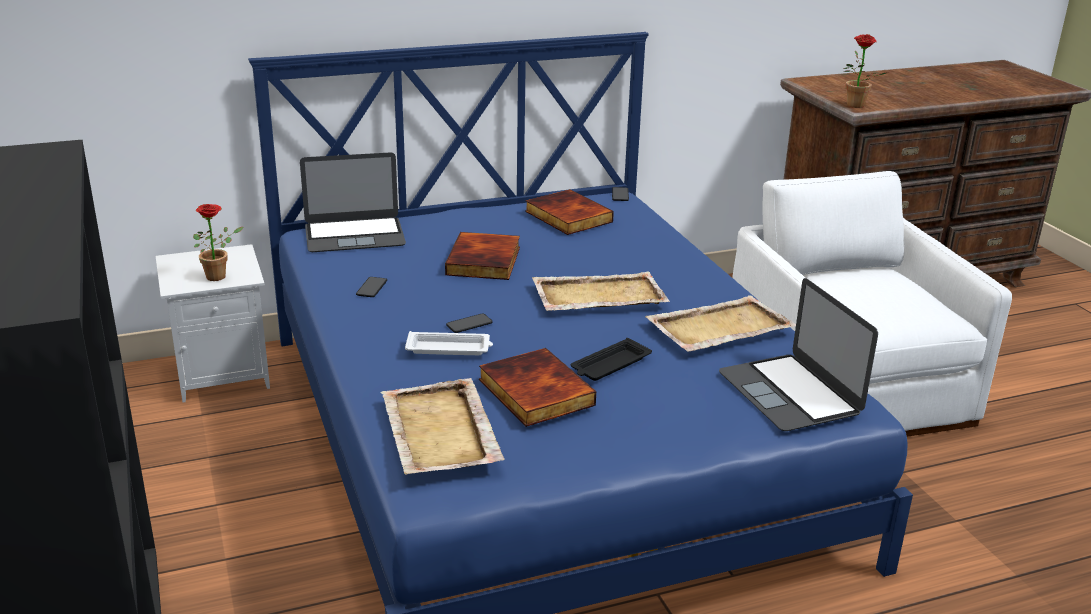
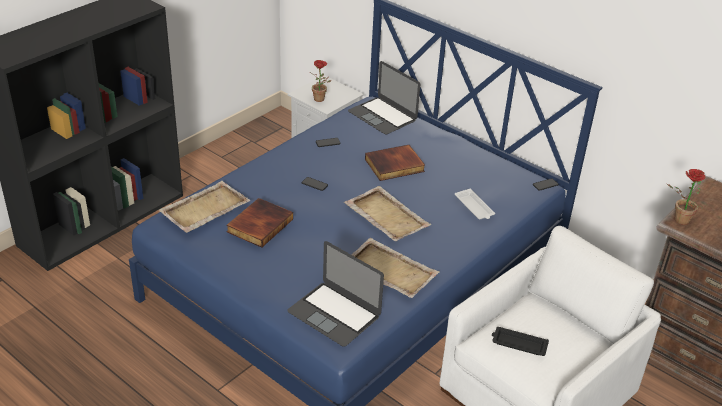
camera: 60 degrees right, 10 degrees up
(450, 348) = (283, 186): white tray -> white tray (474, 207)
(566, 217) = (484, 174): book -> none
(609, 365) = (312, 242): black tray -> black tray (518, 344)
(789, 392) = (334, 314): laptop -> laptop turned 90 degrees counterclockwise

